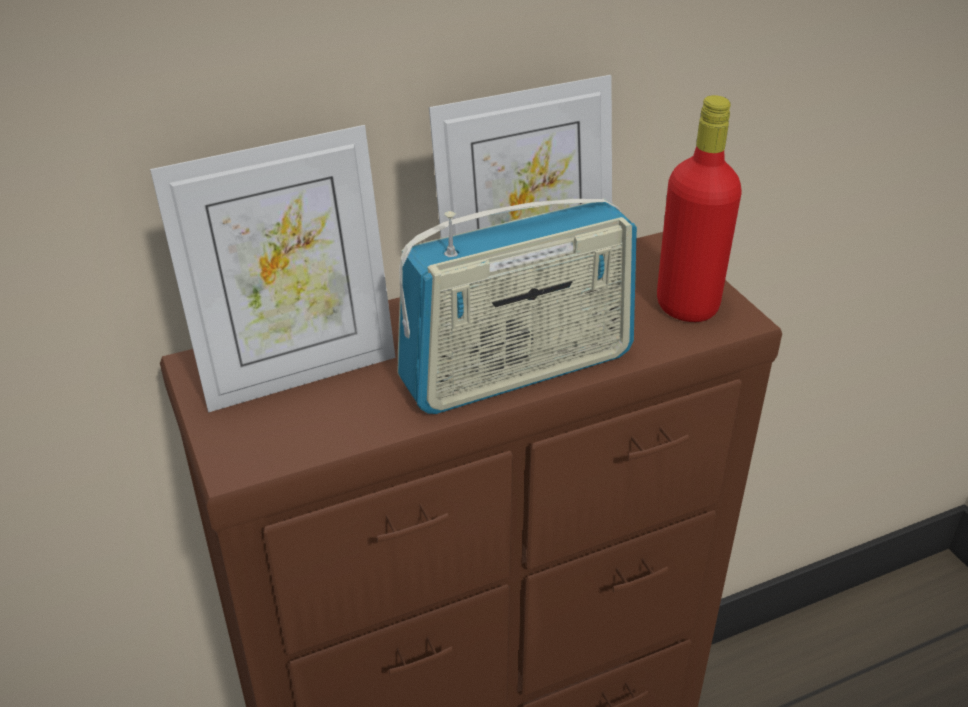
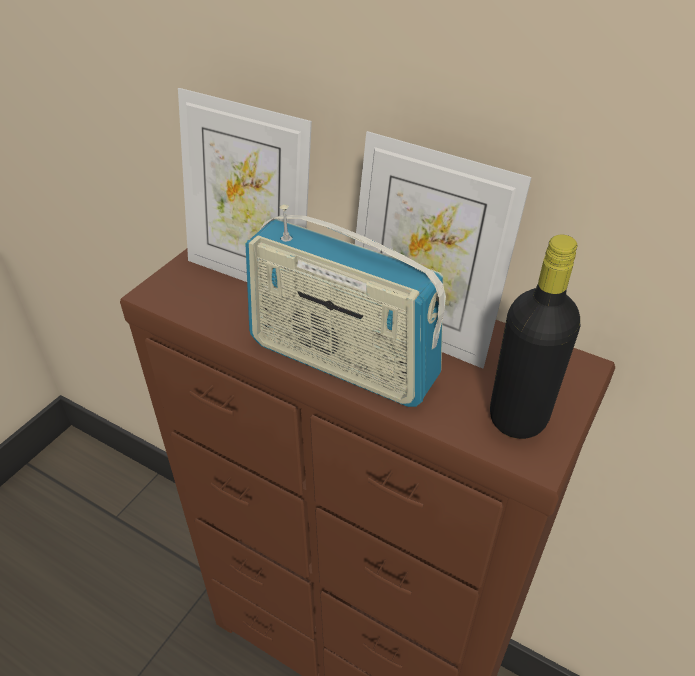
camera: 55 degrees right, 5 degrees up
(687, 306) = (518, 417): red bottle -> black bottle

